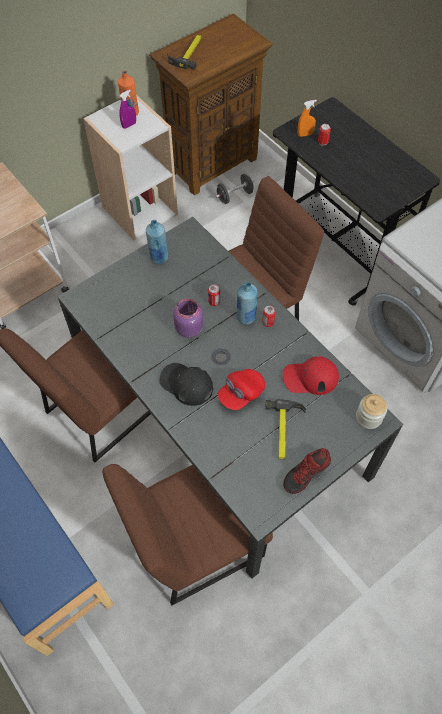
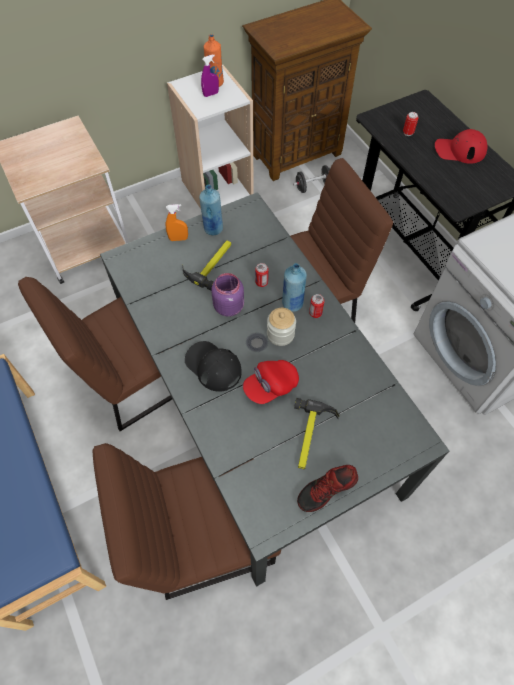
camera: 10 degrees right, 0 degrees up
(188, 53) = (282, 28): hammer -> hammer (210, 264)
(305, 134) = (390, 123): orange spray bottle -> orange spray bottle (178, 239)
(310, 378) = (351, 380): red cap -> red cap (459, 150)
(368, 417) = (410, 436): jar -> jar (280, 334)

